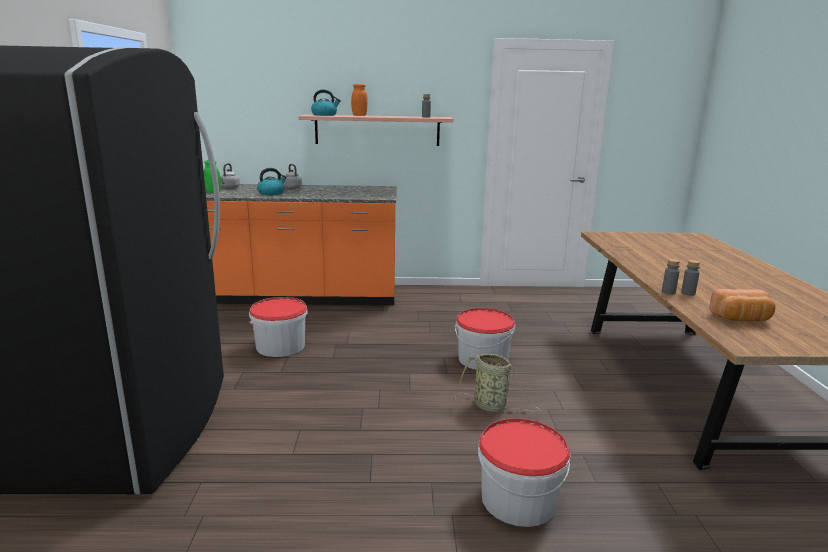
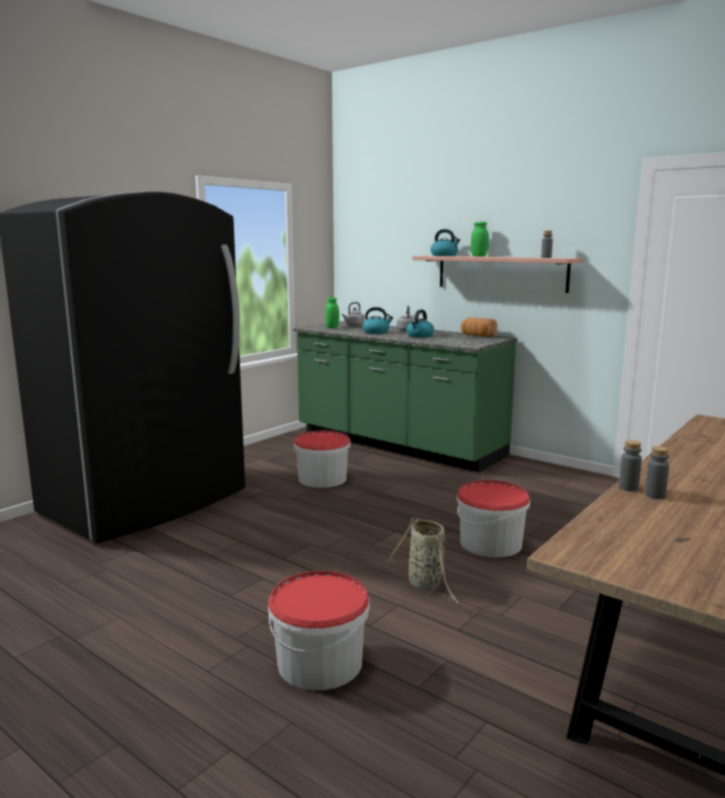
camera: 40 degrees right, 5 degrees down
(296, 296) = (397, 444): orange counter -> green counter
(320, 192) = (420, 336): none -> kettle
(359, 115) = (479, 256): orange jar -> green jar
(741, 319) = (652, 534): bread -> bread (477, 336)

